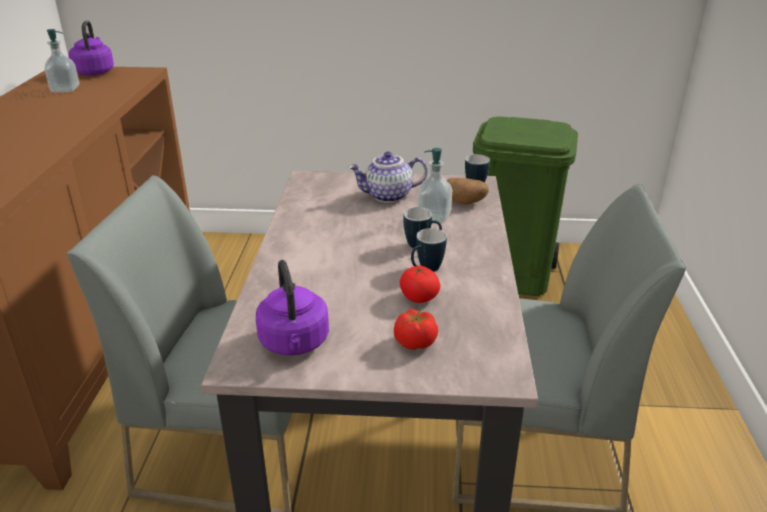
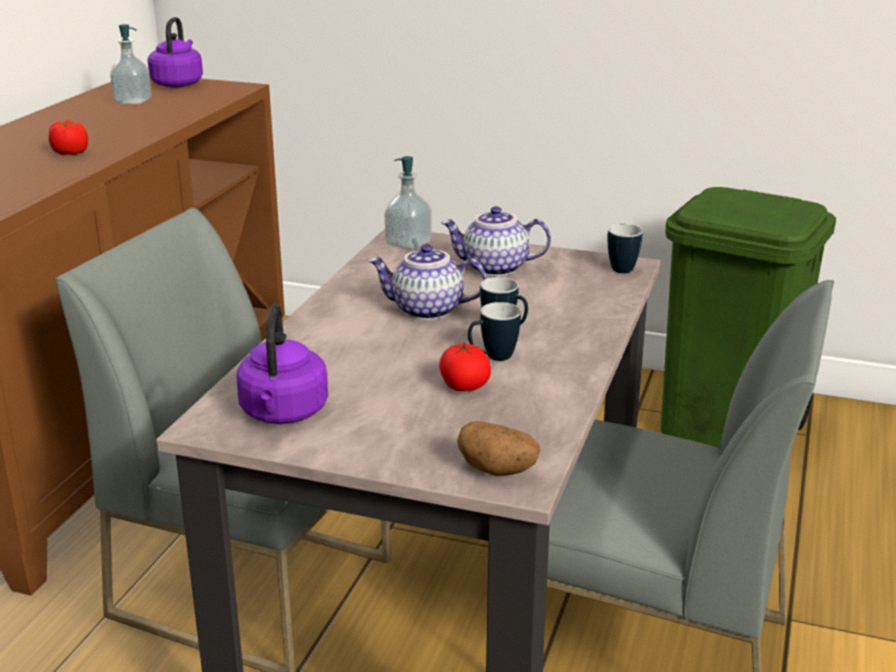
camera: 15 degrees right, 5 degrees down
(358, 237) = (426, 311): none -> teapot
(415, 343) = (429, 433): tomato -> tomato (70, 153)
(433, 217) = (541, 299): soap dispenser -> soap dispenser (408, 244)
(465, 202) = (595, 286): potato -> potato (498, 470)

